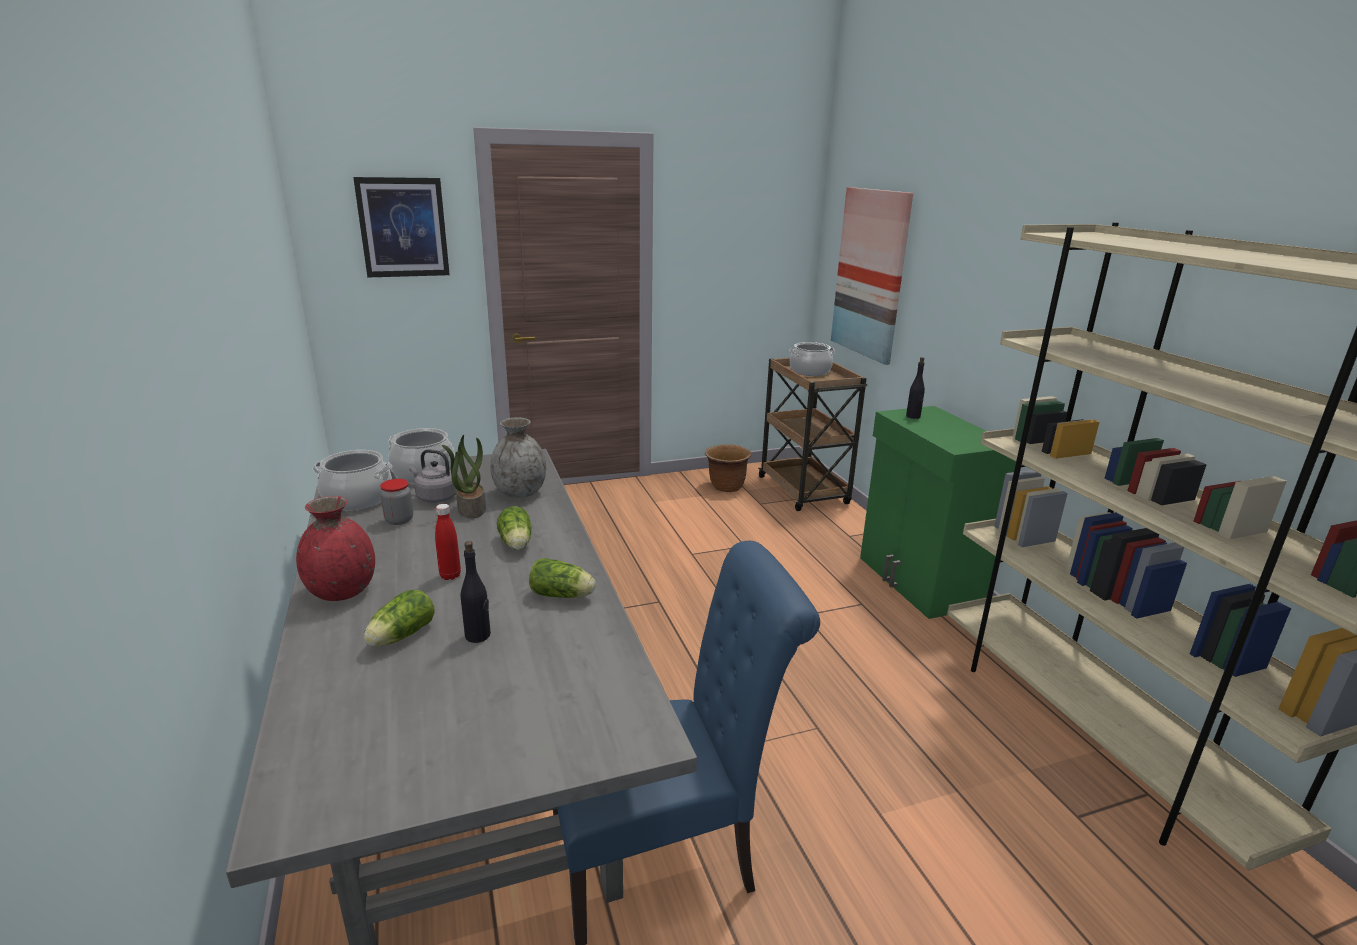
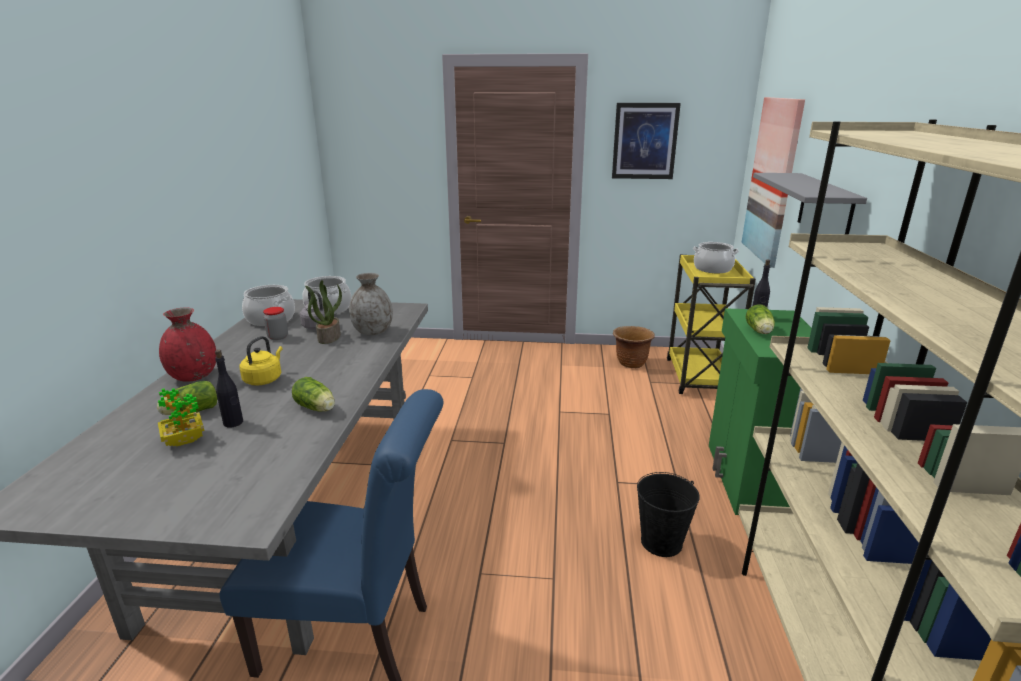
camera: 25 degrees right, 0 degrees up
(403, 227) = (389, 131): picture -> picture (645, 141)
(438, 671) = (184, 440): none -> potted plant
(450, 575) = (264, 379): red bottle -> yellow kettle
(516, 544) = (329, 366): lettuce -> lettuce (759, 331)
(804, 491) = (699, 378): brown cart -> yellow cart
(887, 662) = (661, 542): none -> black bucket
(962, 303) = (825, 209): none -> grey shelf

